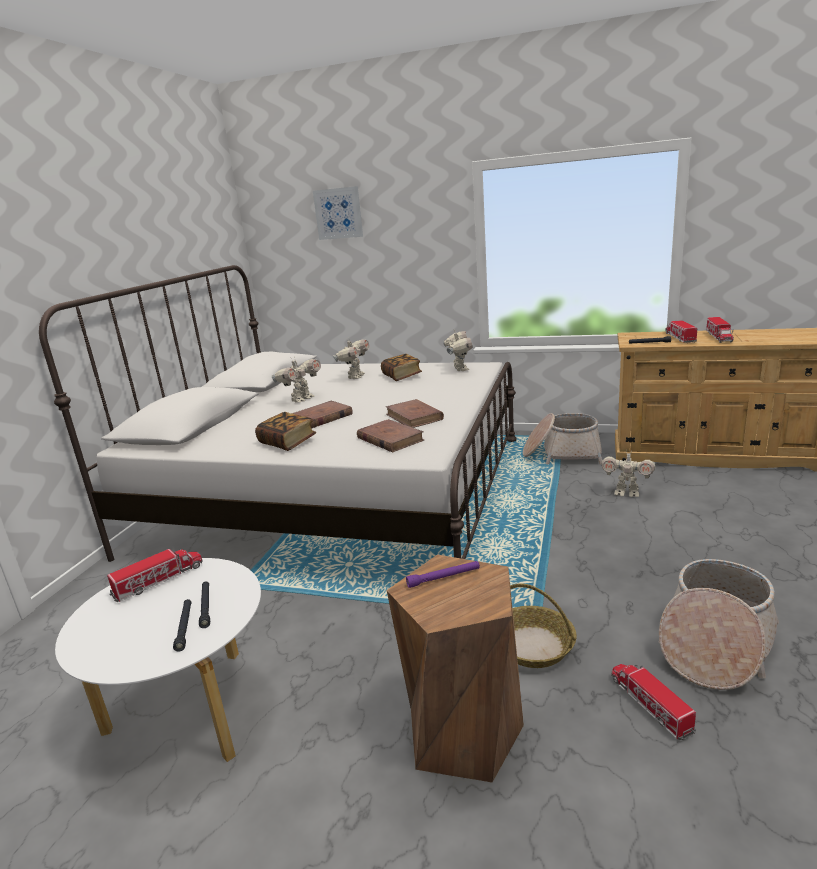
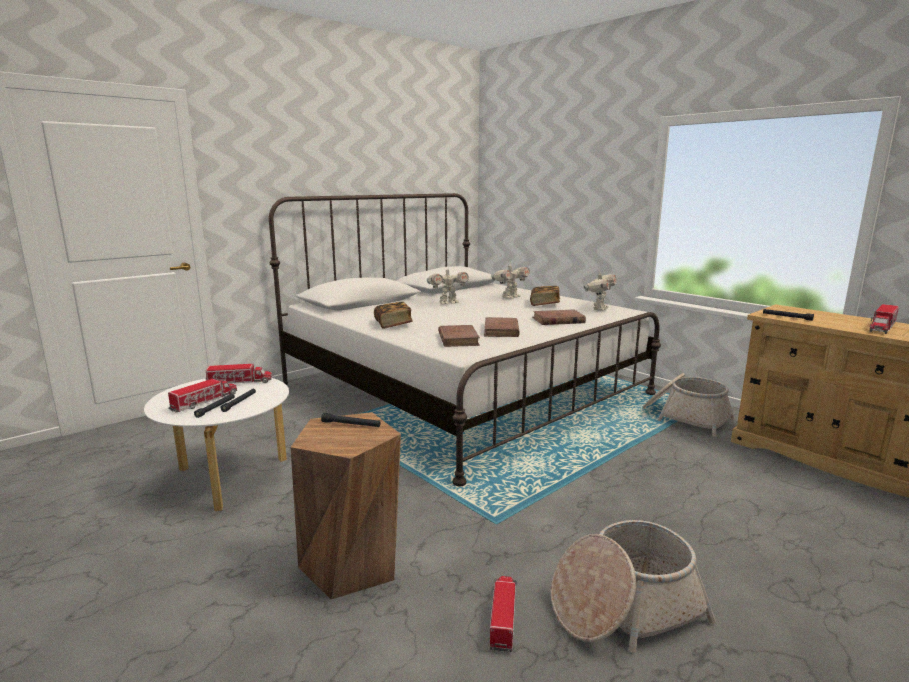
camera: 30 degrees right, 5 degrees down
(321, 418) = (439, 316): brown book -> brown book (558, 320)
(338, 213) = (545, 158): picture -> none
(443, 578) = (351, 424): purple flashlight -> black flashlight
(532, 645) = (468, 537): basket -> none
(626, 493) = (707, 467): toy robot -> none
(680, 338) = (833, 319): toy truck -> toy truck (205, 401)

